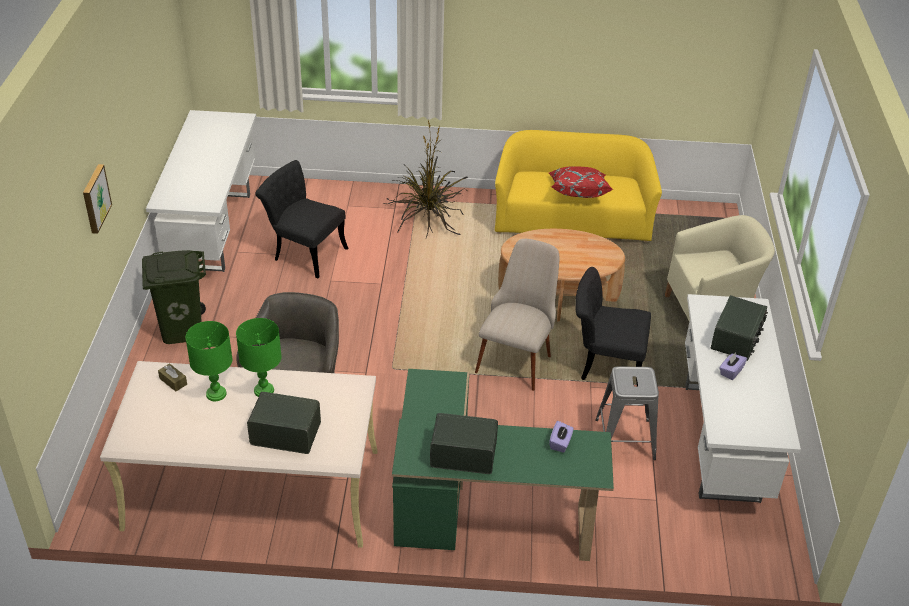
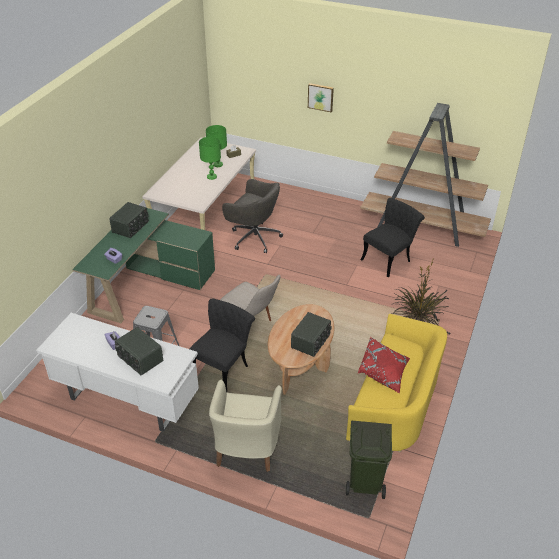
camera: 110 degrees right, 0 degrees up
(182, 329) = (332, 208): green trash can -> green trash can (366, 481)
(212, 230) = (423, 227): white desk -> brown bookcase
(286, 433) = (179, 179): radio -> radio (311, 341)

